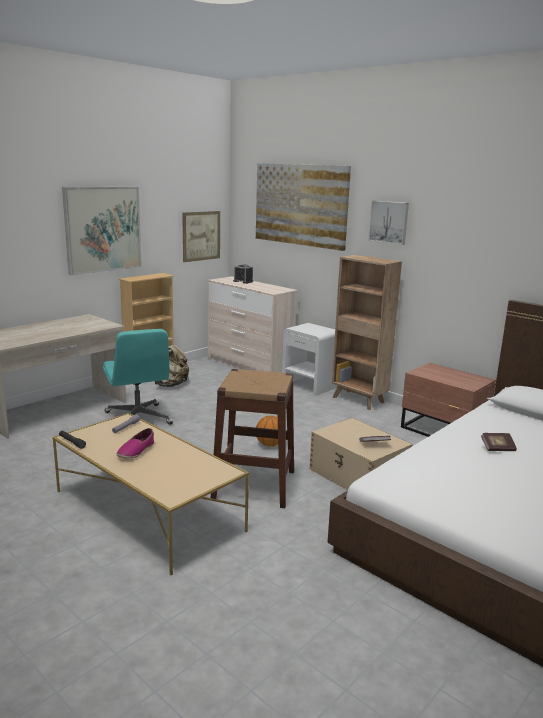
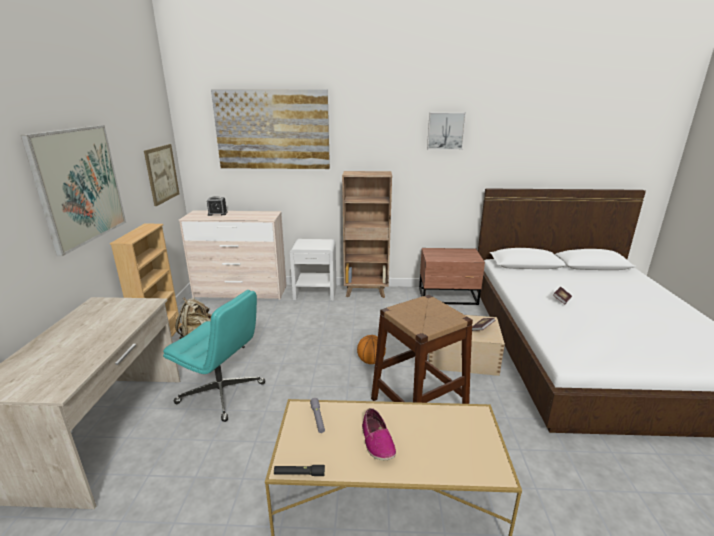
camera: 40 degrees left, 5 degrees up
(389, 222) = (373, 138): picture -> picture (445, 131)

